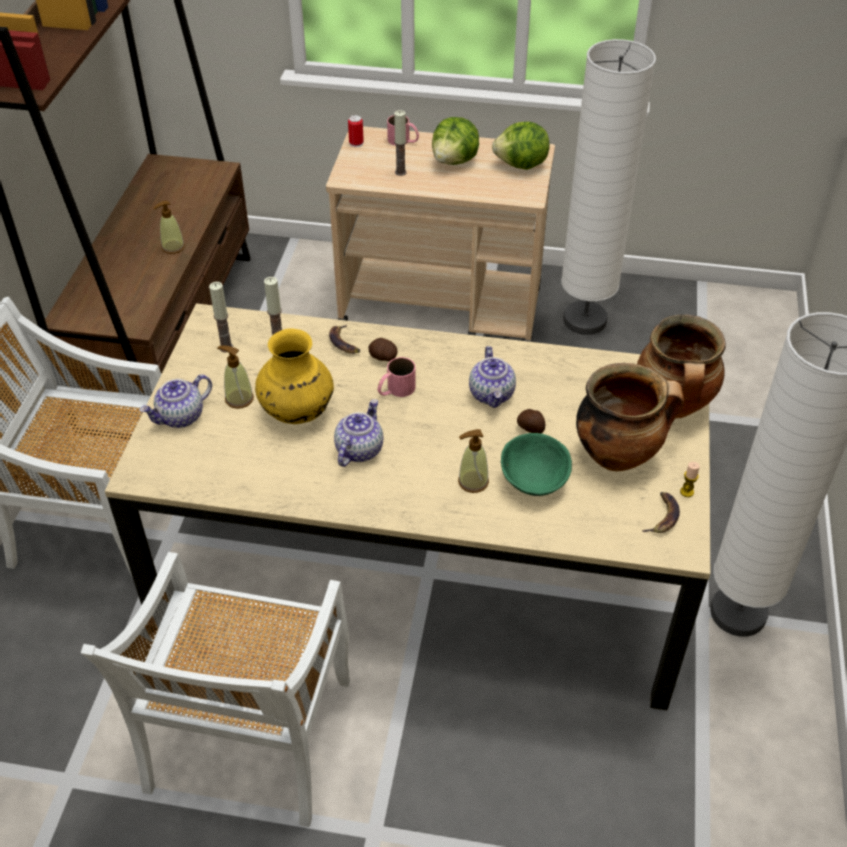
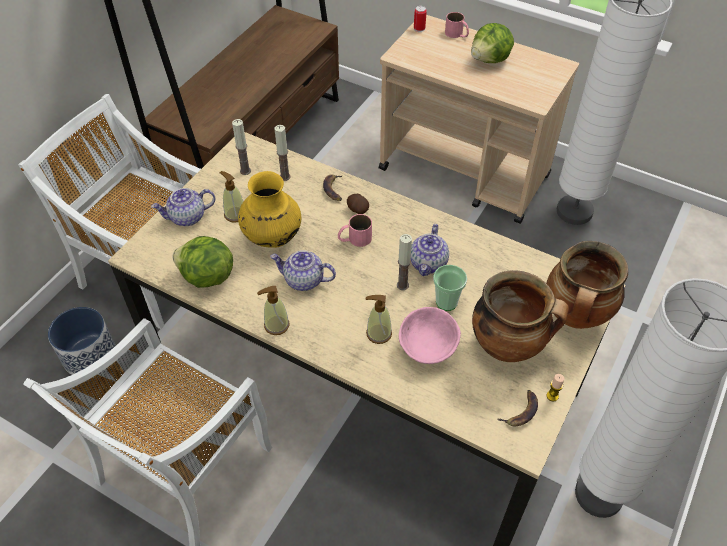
camera: 20 degrees right, 5 degrees up
(62, 646) = (90, 356): none -> planter
(173, 247) = (259, 81): soap dispenser -> soap dispenser (276, 325)
(359, 449) = (303, 280): teapot -> teapot turned 120 degrees counterclockwise
(400, 172) = (442, 60): candle -> candle (402, 285)
(521, 165) = (543, 75): lettuce -> lettuce (207, 277)
(531, 429) = (446, 302): potato -> cup
(533, 480) = (428, 347): green bowl -> pink bowl

